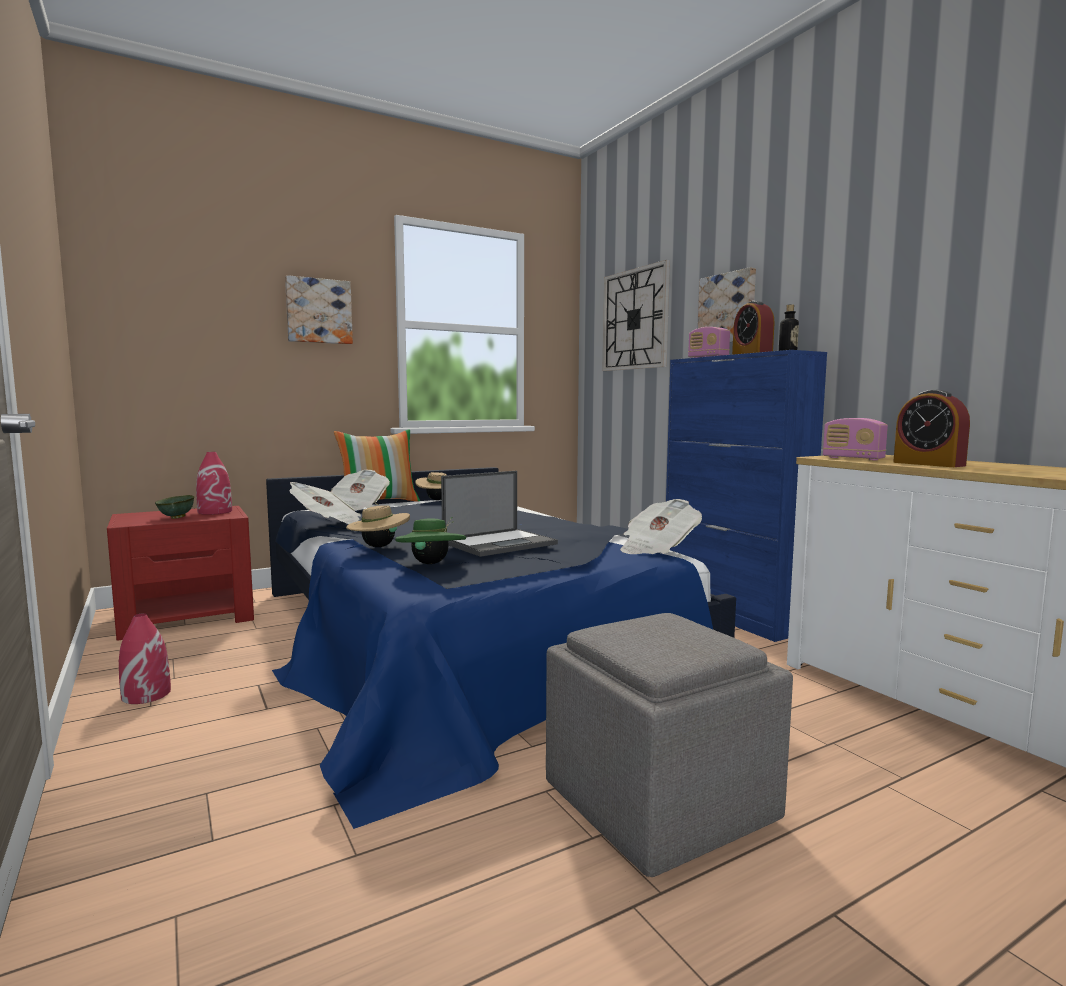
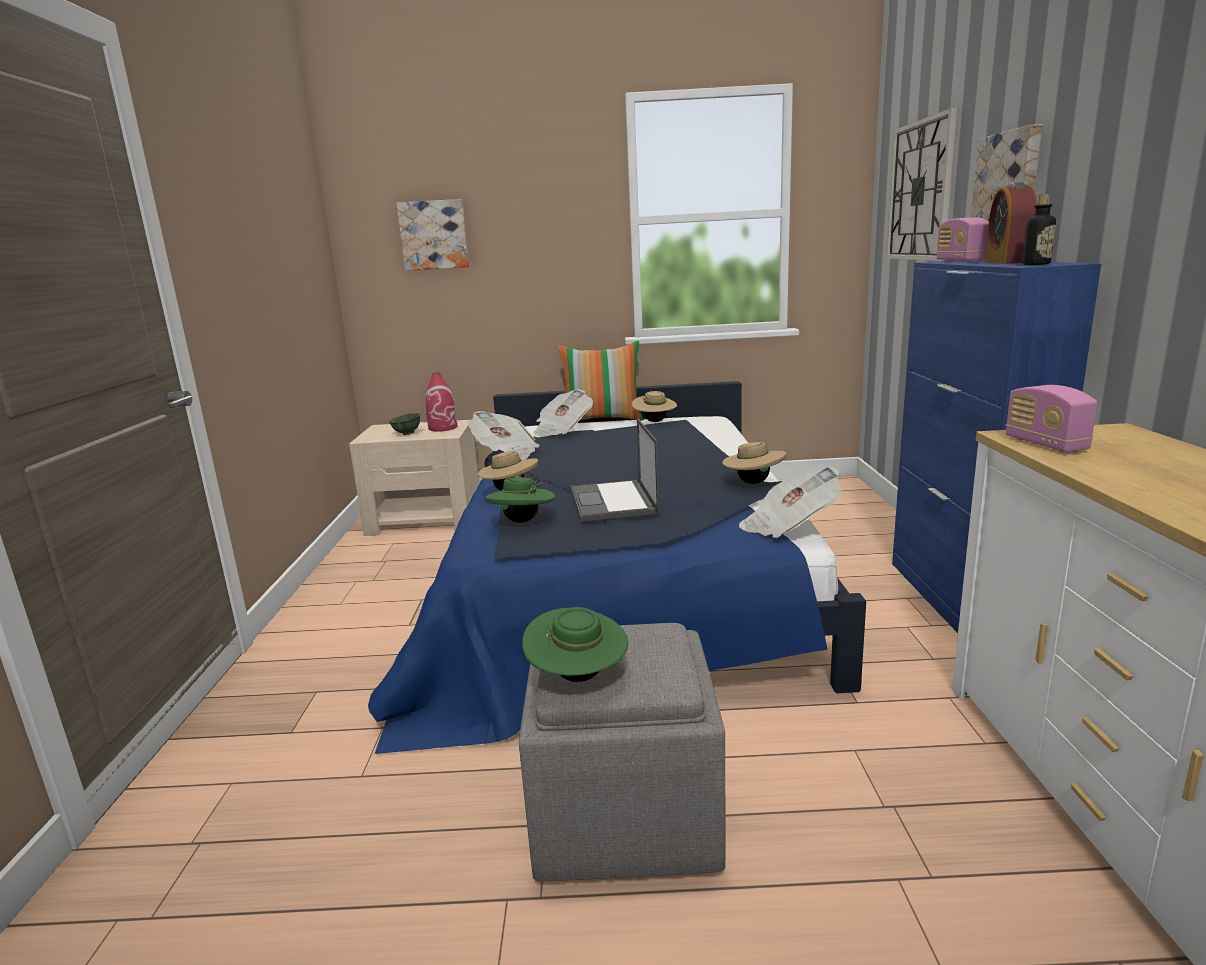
camera: 30 degrees right, 10 degrees up
(146, 694) = (344, 592): red vase -> none
(187, 617) = (426, 519): red nightstand -> beige nightstand
(318, 311) = (545, 217): picture -> picture (434, 235)
(500, 543) = (614, 501): laptop -> laptop turned 90 degrees clockwise
(592, 526) = (753, 482): none -> beige hat
(655, 653) = (577, 677): none -> green hat
(928, 464) = (1123, 473): alarm clock -> none

